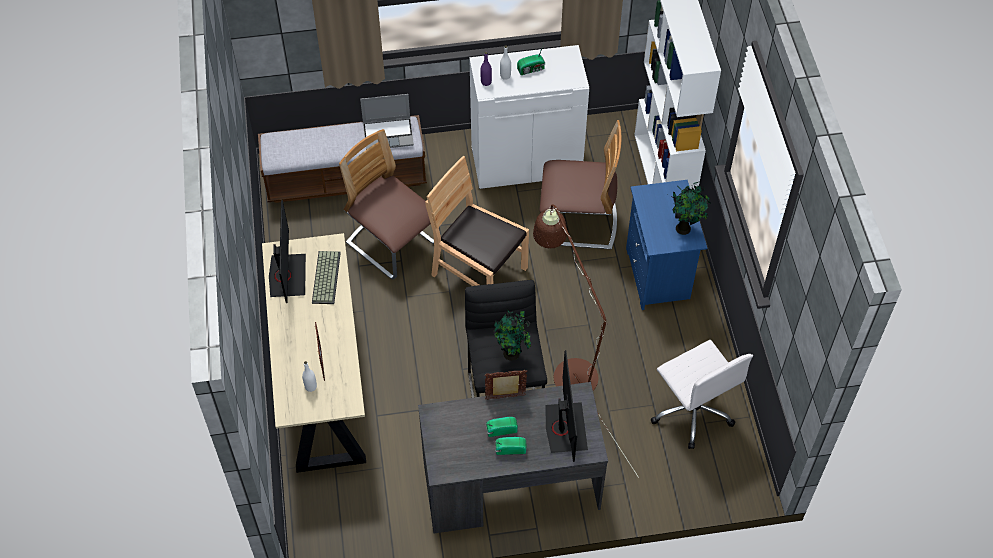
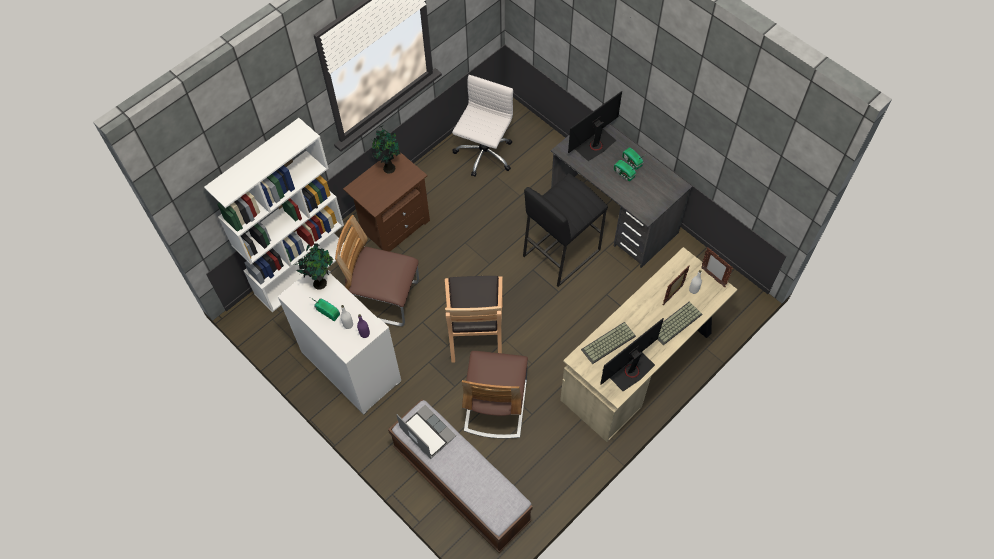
camera: 125 degrees left, 5 degrees up
(291, 345) = (676, 324): none -> keyboard
(505, 397) = (601, 185): picture frame -> picture frame (712, 277)
(512, 354) = (571, 195): potted plant -> potted plant (320, 282)
(569, 368) = (507, 233): brown floor lamp -> none
(578, 222) = (384, 298): chair -> chair turned 45 degrees counterclockwise
(659, 276) = (393, 226): blue nightstand -> brown nightstand

